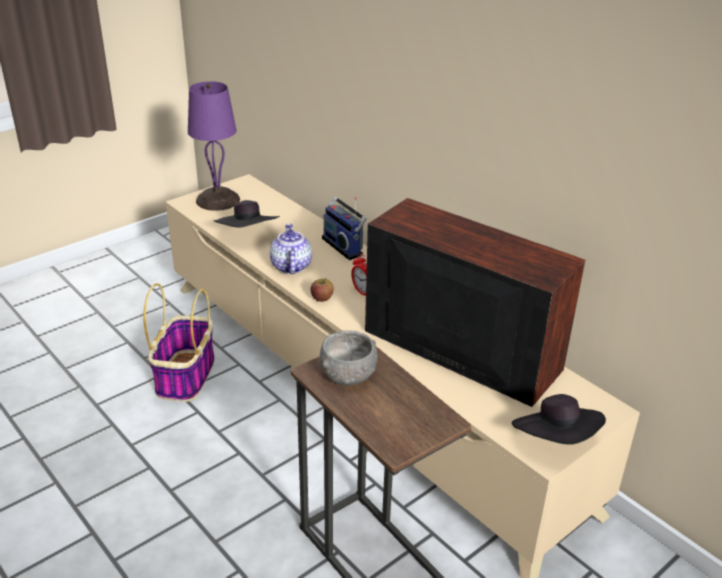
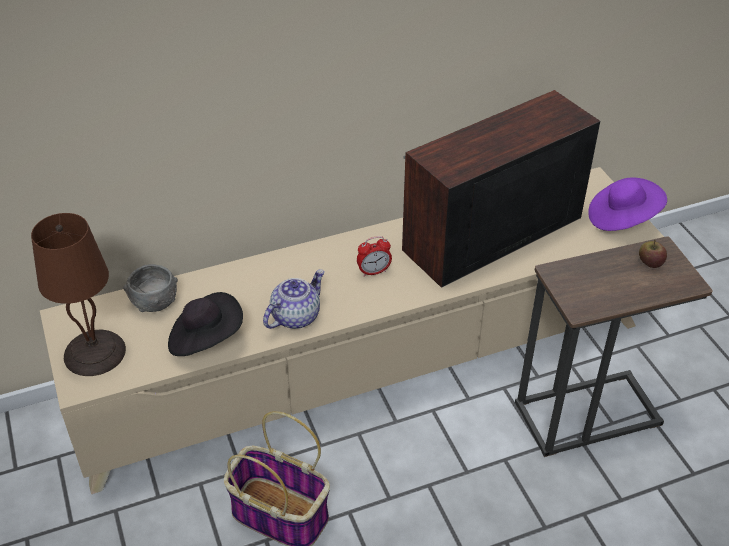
camera: 70 degrees left, 10 degrees up
(218, 199) = (94, 352): purple table lamp -> brown table lamp
(290, 266) = (295, 316): teapot -> teapot turned 120 degrees clockwise
(322, 298) = (370, 304): apple -> apple (650, 263)
(344, 246) = (275, 264): radio -> none
(348, 374) = (589, 288): grey bowl -> grey bowl (154, 301)
(555, 440) = (622, 218): black hat -> purple hat

